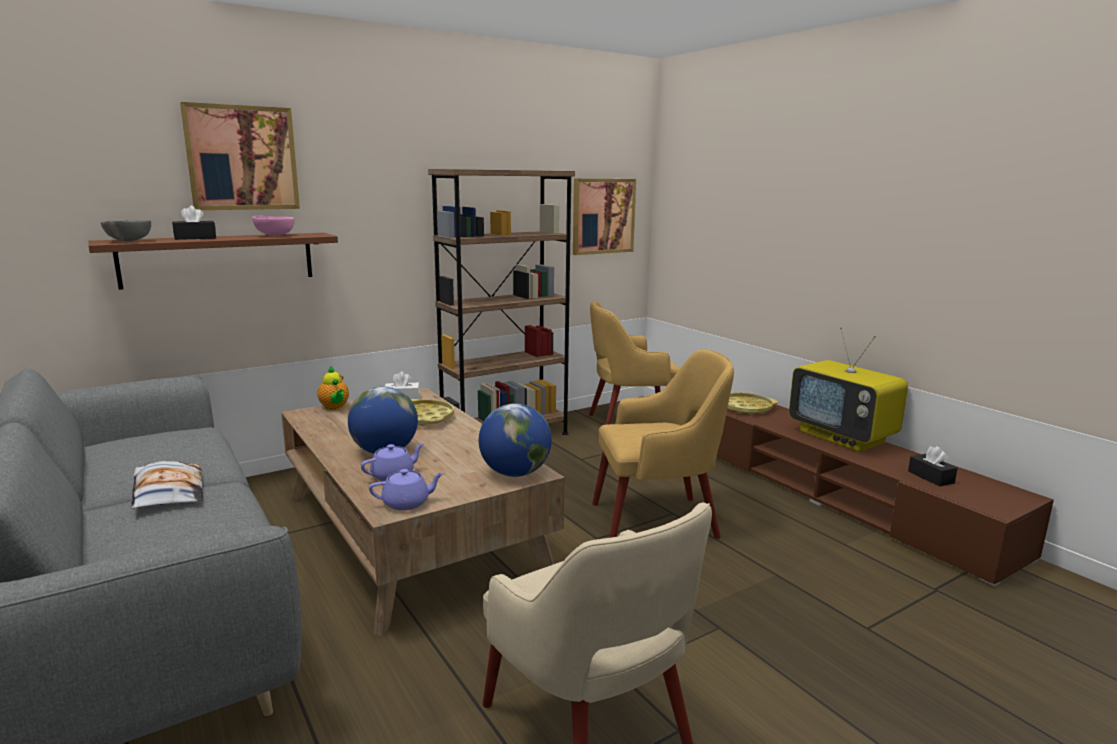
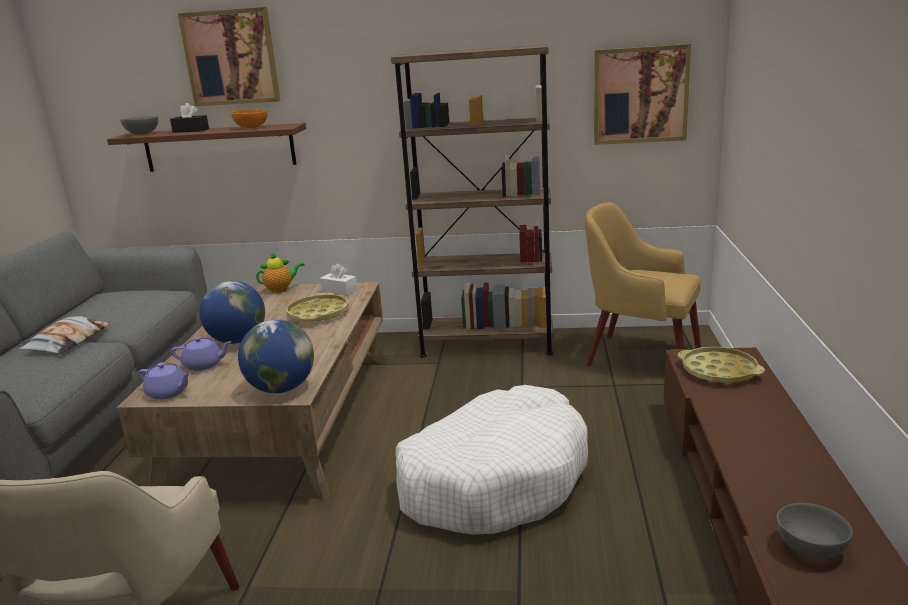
camera: 40 degrees right, 5 degrees up
(274, 235) = (252, 127): pink bowl -> orange bowl
(335, 407) = (281, 289): teapot -> teapot turned 120 degrees counterclockwise
(658, 520) = (494, 479): yellow armchair -> white dog bed
(842, 437) = (782, 448): television -> none
(930, 477) = (808, 548): black tissue box -> grey bowl

